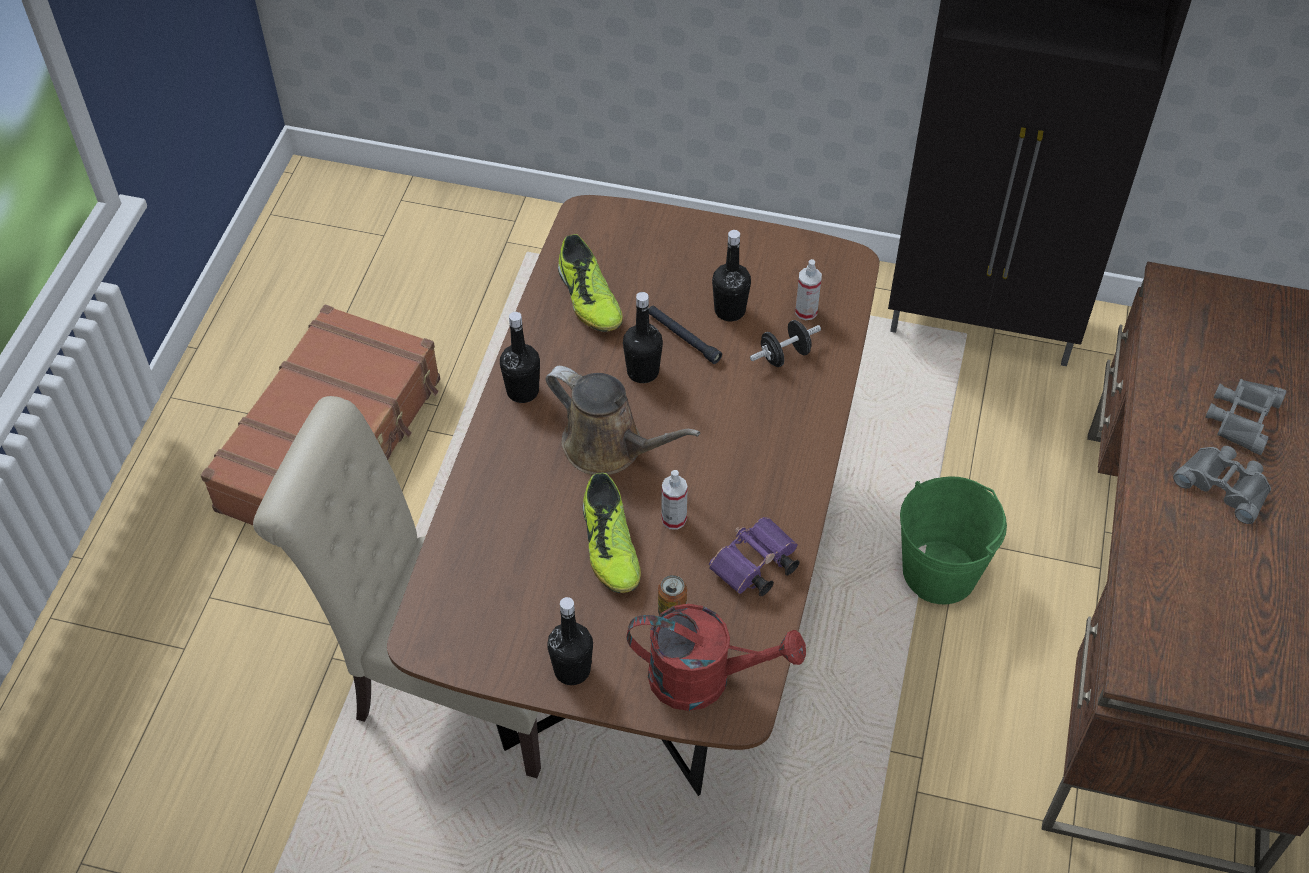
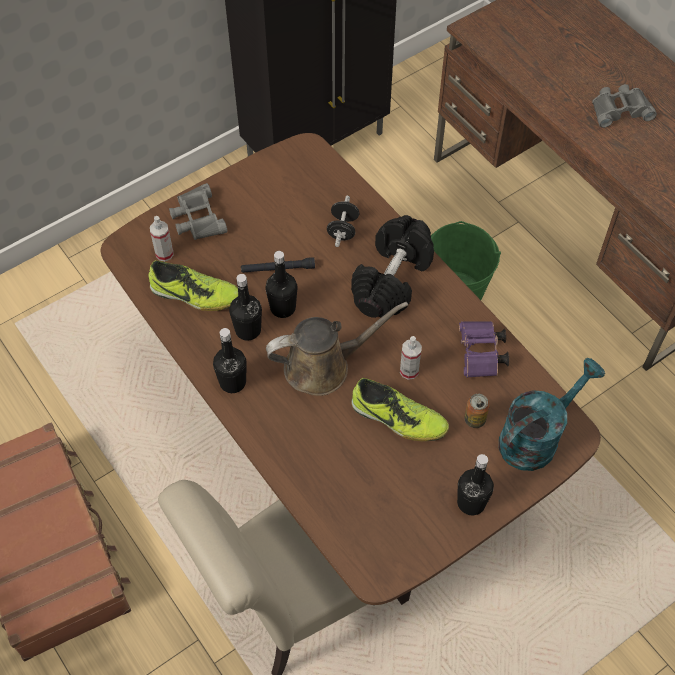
camera: 50 degrees left, 5 degrees up
(704, 679) = (536, 436): red watering can -> turquoise watering can
(729, 310) = (281, 231): black bottle -> black bottle (248, 330)
(767, 434) = (392, 280): none -> black dumbbell
(806, 311) = (321, 196): spray bottle -> spray bottle (164, 254)
(1241, 417) = (584, 70): grey binoculars -> grey binoculars (197, 218)

